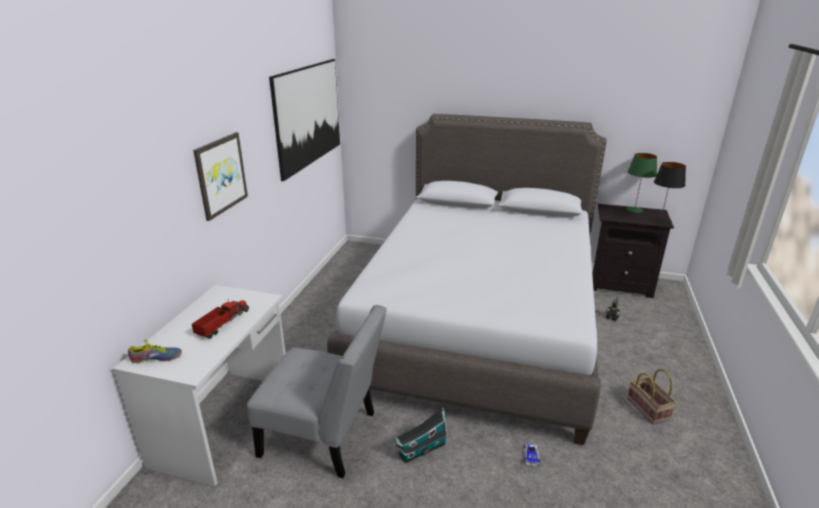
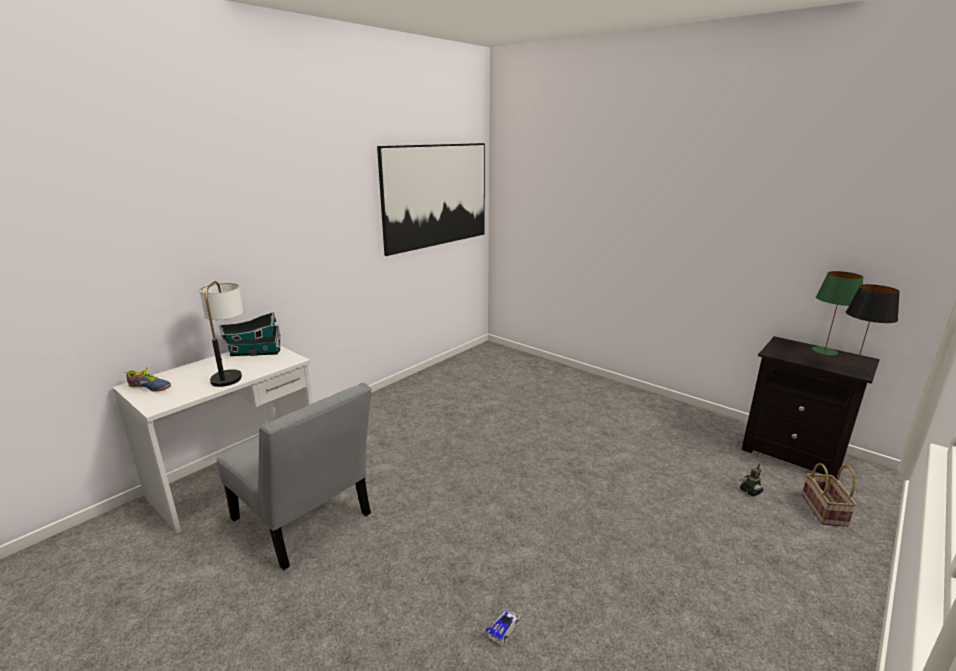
camera: 25 degrees right, 5 degrees down
(220, 175) = (291, 232): picture -> none
(222, 324) = (231, 372): toy truck -> table lamp
(420, 450) = (383, 570): toy house -> toy house (253, 353)
(479, 321) = (564, 451): grey bed -> none
(649, 409) = (721, 631): basket -> basket (825, 511)

